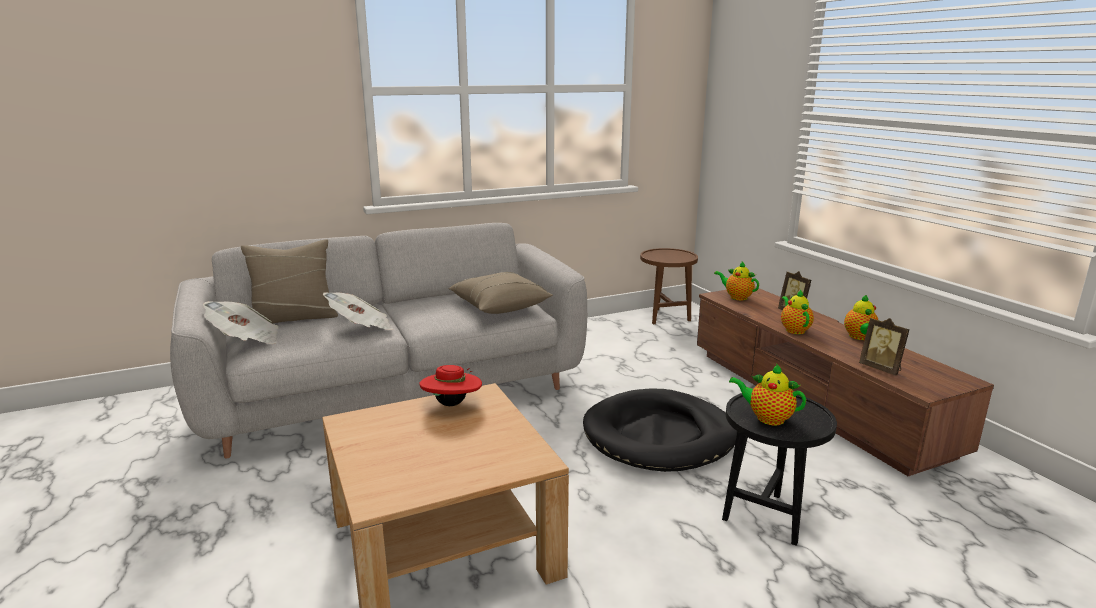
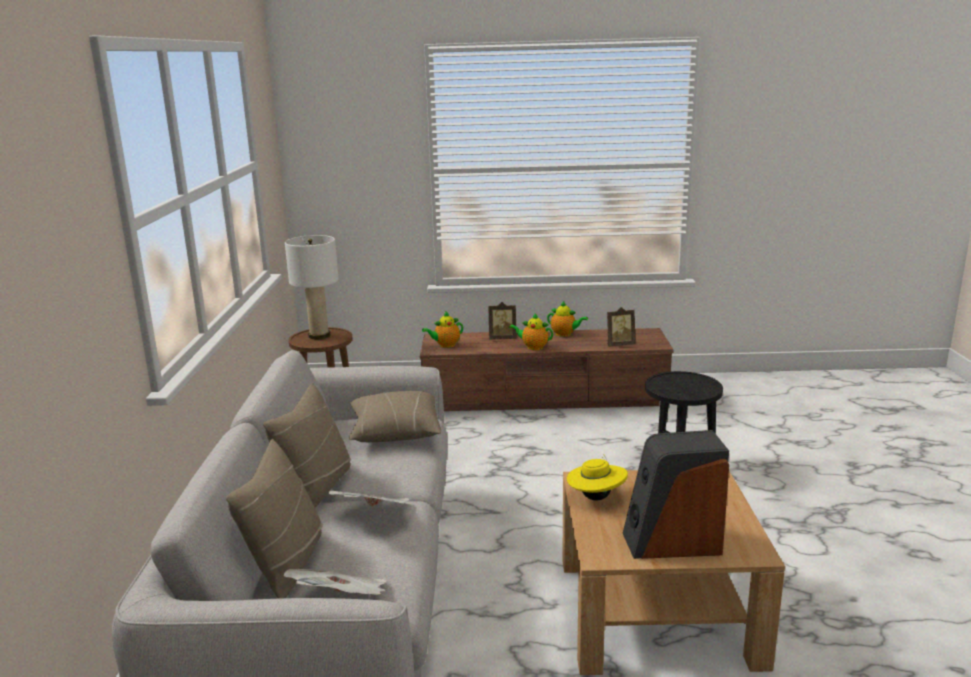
camera: 65 degrees left, 0 degrees up
(380, 451) = (672, 542): none -> speaker
(397, 305) = (316, 488): none -> beige pillow
(452, 404) = (596, 497): red hat -> yellow hat
(660, 436) = (551, 470): black dog bed -> none
(672, 255) = (319, 336): none -> white table lamp
(767, 418) = (686, 390): teapot -> none

